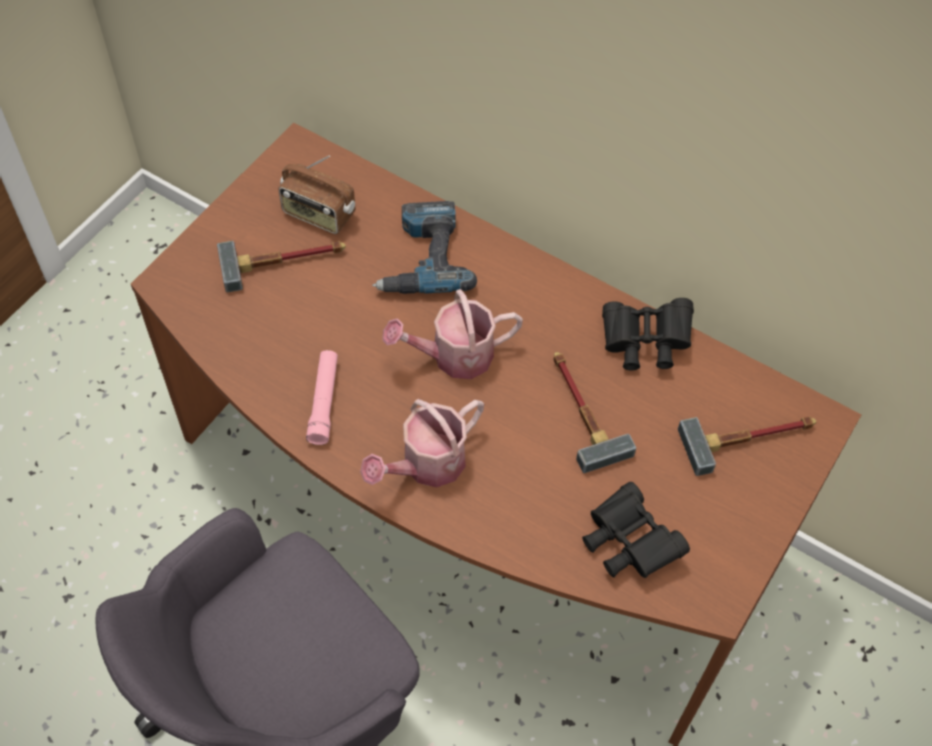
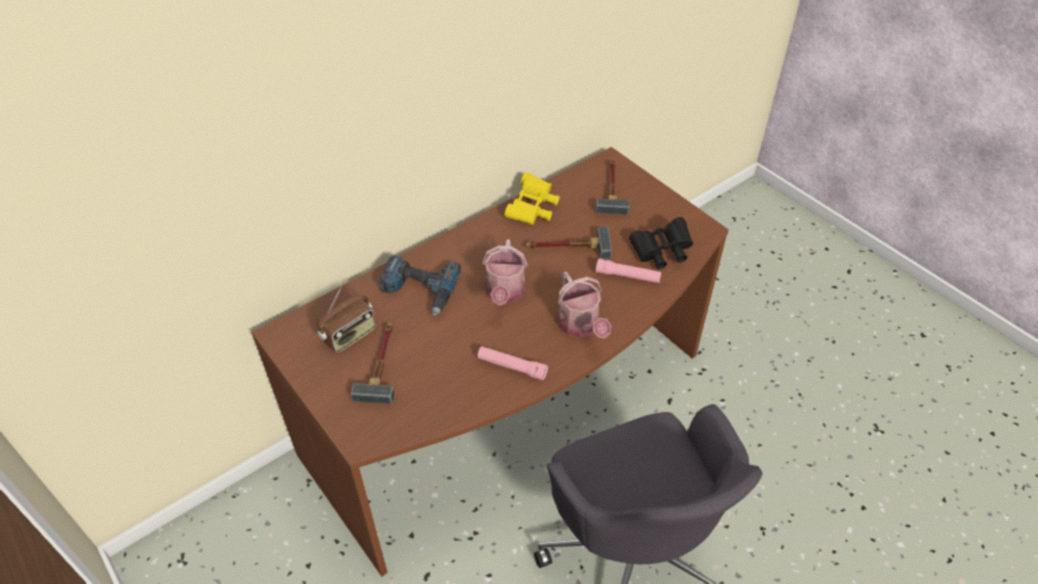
camera: 70 degrees left, 10 degrees down
(553, 505) = (628, 276): none -> pink flashlight
(644, 343) = (532, 209): black binoculars -> yellow binoculars

